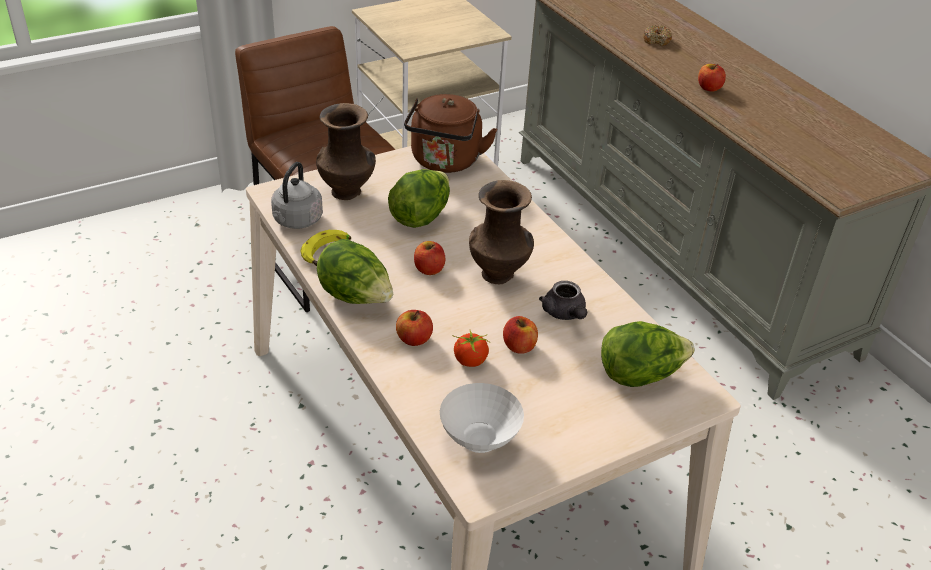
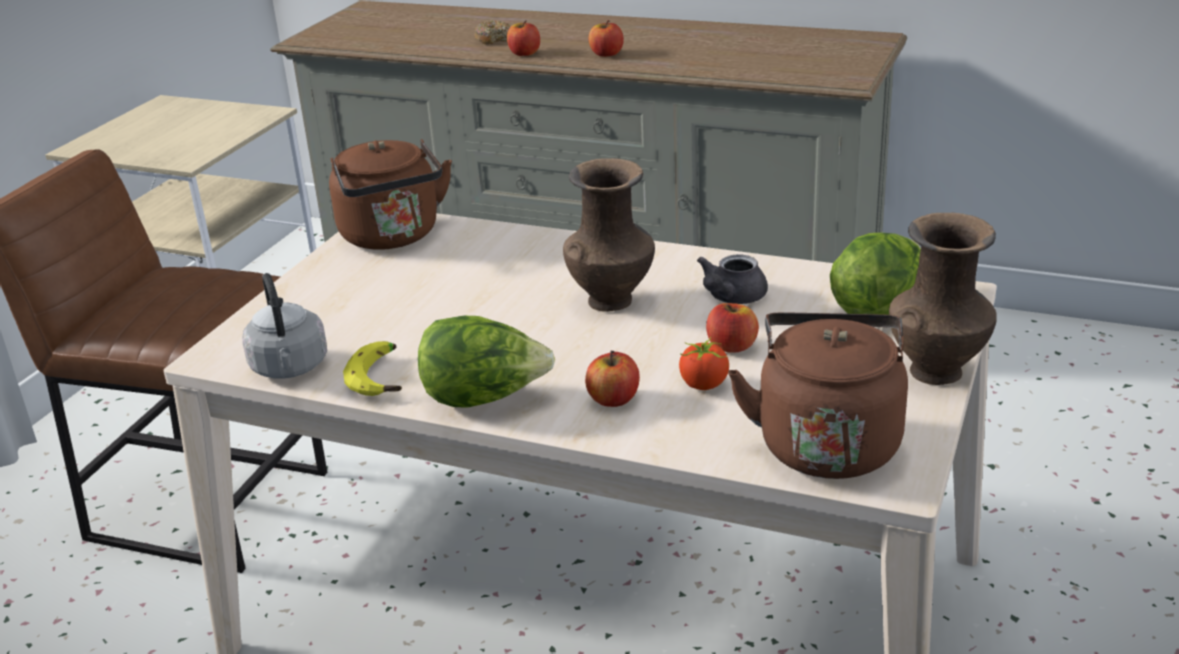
camera: 35 degrees left, 10 degrees down
(347, 192) = (314, 313): brown vase -> brown vase (937, 370)
(420, 216) = (441, 293): lettuce -> none
(429, 269) = (528, 333): apple -> apple (524, 53)
(481, 440) = (827, 442): white bowl -> brown kettle
(565, 314) = (731, 298): grey teapot -> grey teapot turned 90 degrees clockwise

